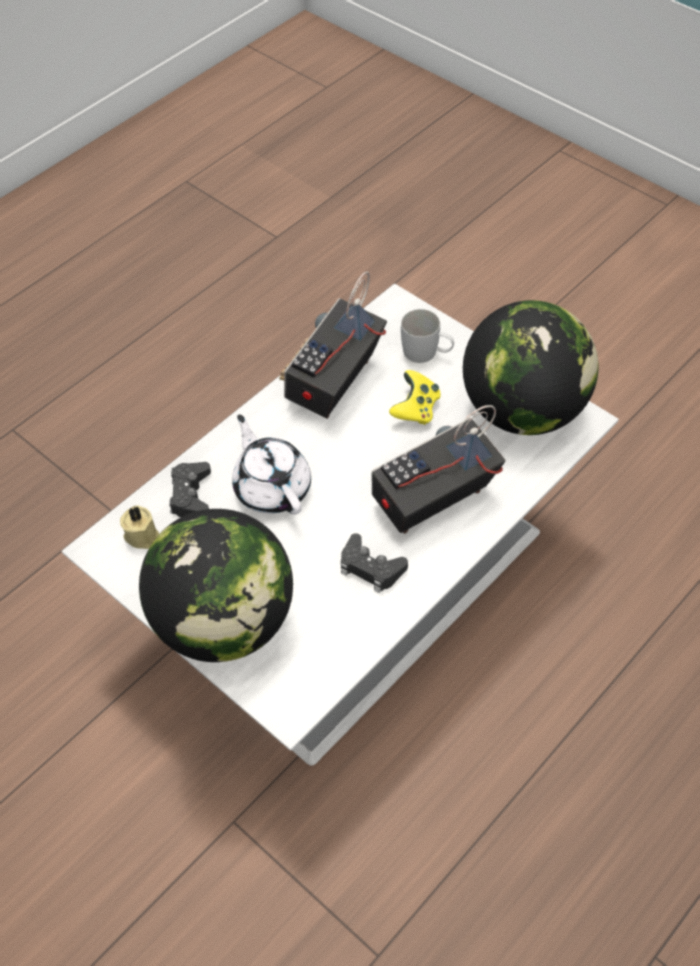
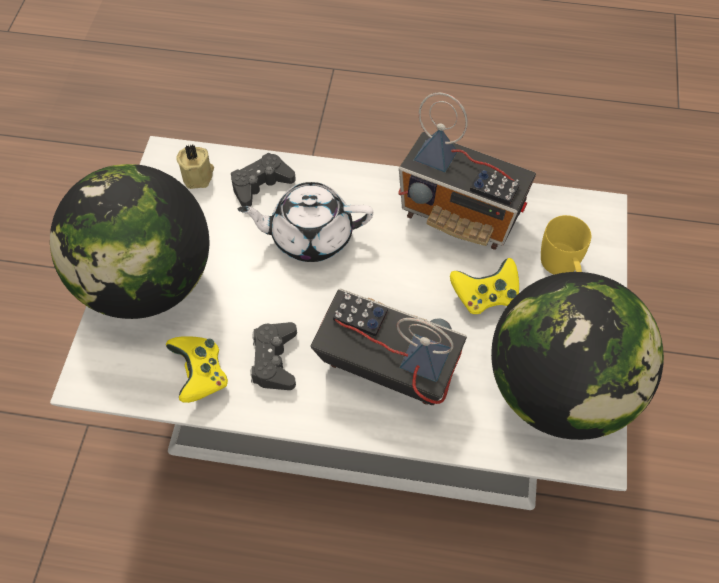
camera: 55 degrees right, 5 degrees up
(272, 487) = (310, 236): white teapot -> white teapot turned 120 degrees counterclockwise
(333, 384) = (461, 215): radio -> radio turned 150 degrees counterclockwise
(347, 625) = (200, 376): none -> yellow game controller
(427, 353) = (562, 268): white mug -> yellow mug

